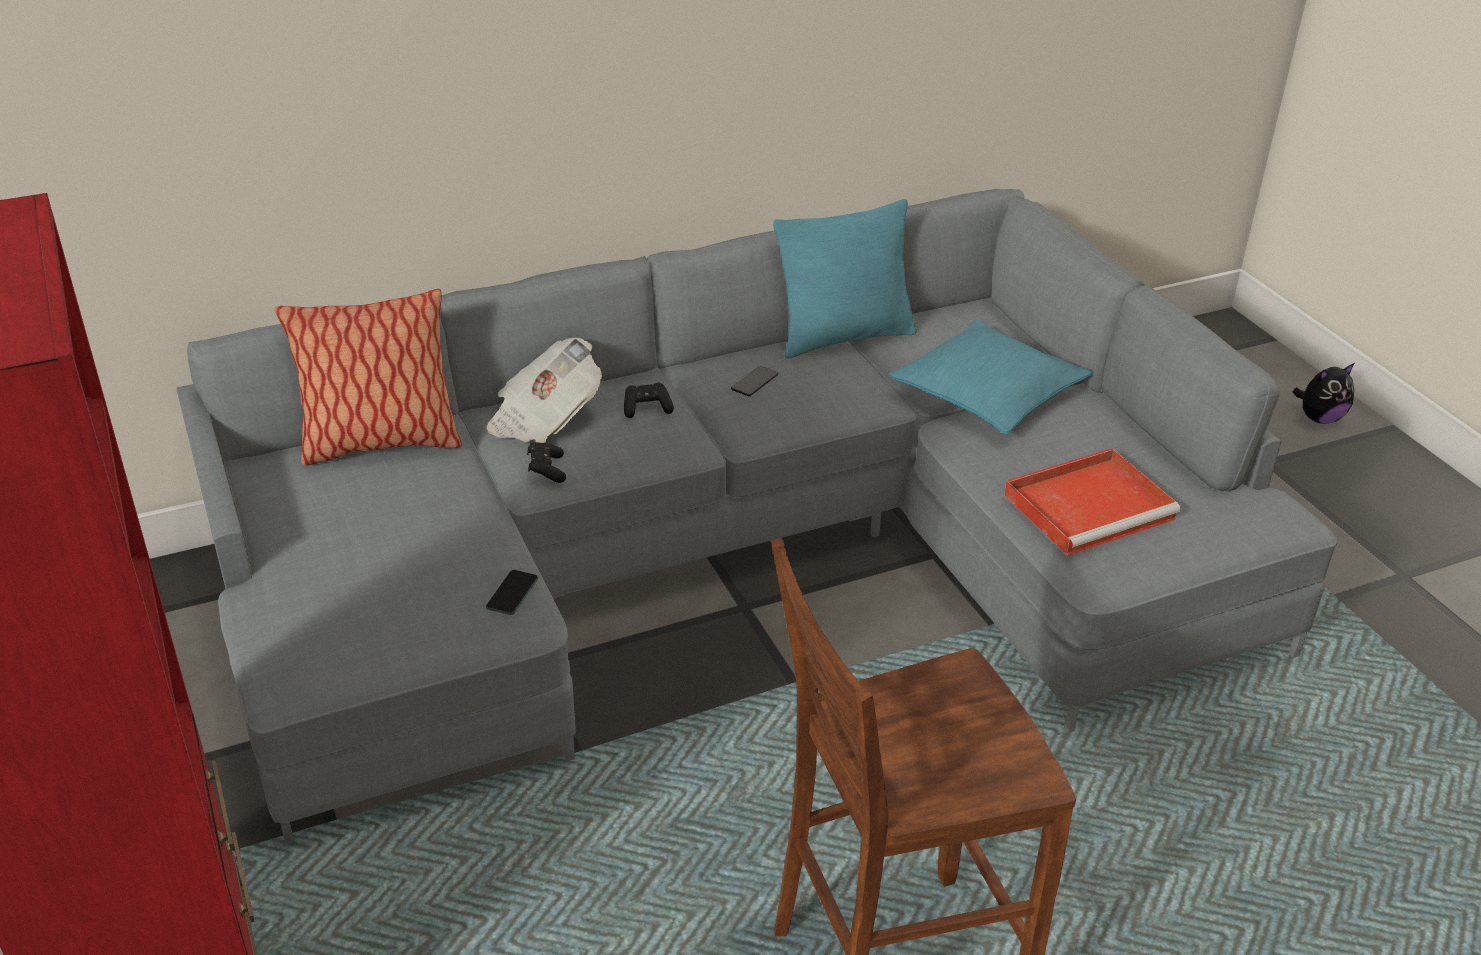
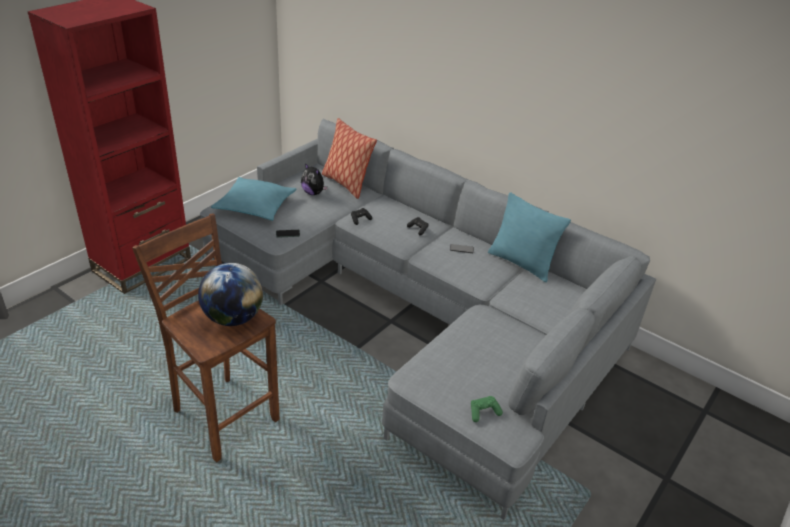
camera: 60 degrees right, 0 degrees up
(543, 417) = (391, 209): newspaper -> none
(940, 710) = (233, 318): none -> globe
(988, 394) = (521, 315): turquoise pillow -> turquoise pillow (255, 206)
(1091, 505) = (459, 365): red tray -> none
(1220, 522) = (483, 412): none -> green game controller
(1319, 418) = (739, 498): plush toy -> plush toy (313, 193)

